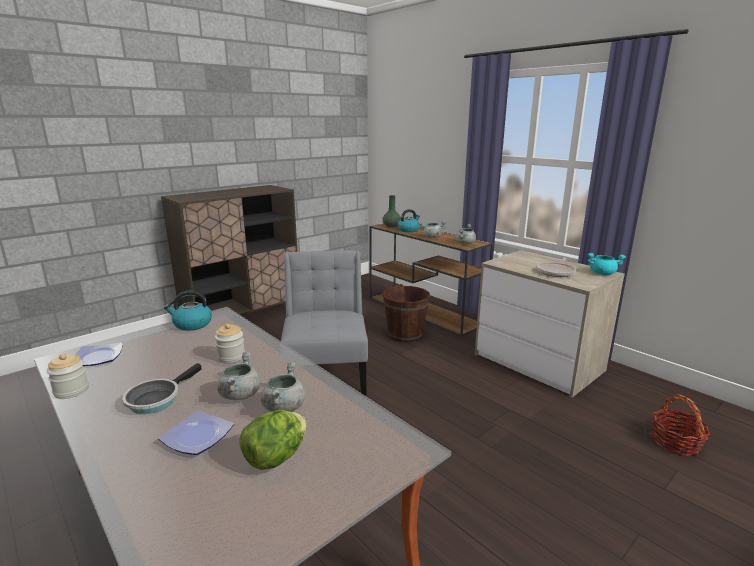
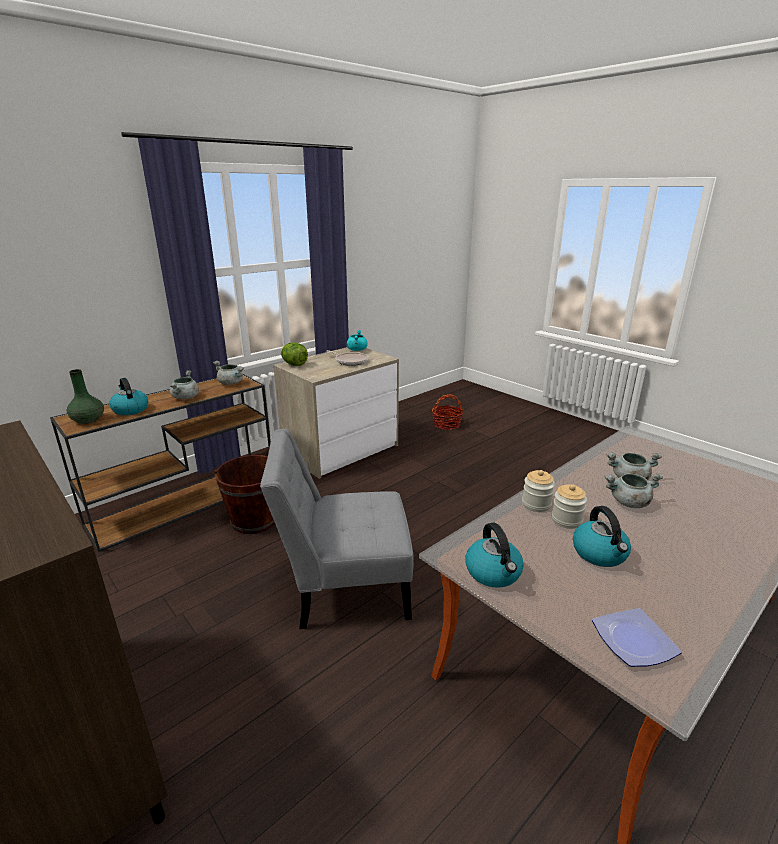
camera: 90 degrees left, 5 degrees up
(71, 391) = (716, 628): jar -> jar (536, 504)
(156, 399) = (673, 550): frying pan -> none
(180, 363) = (600, 554): none -> kettle
(199, 436) = (697, 512): plate -> none
(275, 457) = (687, 476): lettuce -> lettuce (294, 364)

